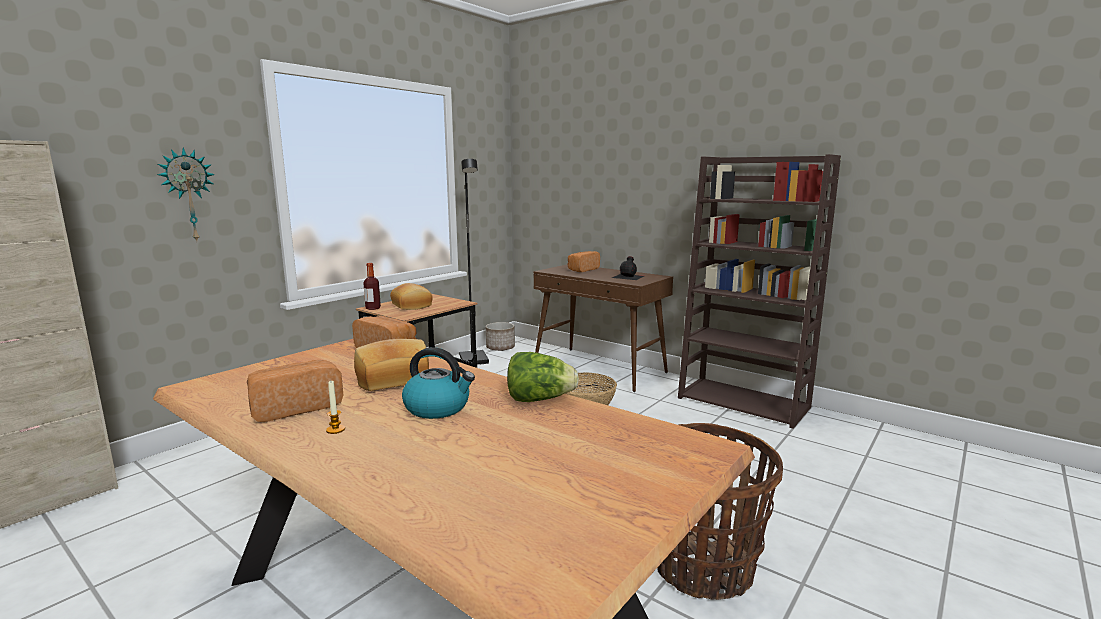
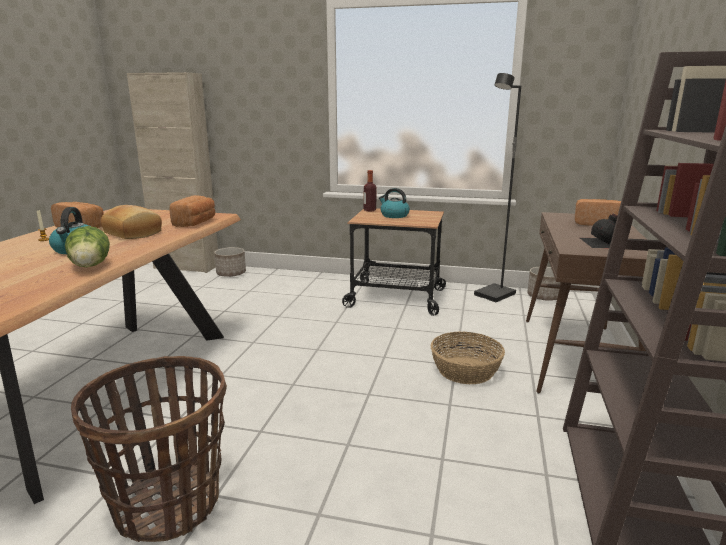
camera: 65 degrees right, 5 degrees up
(167, 468) = (231, 273): none -> planter
(188, 195) = (271, 106): wall clock -> none
(412, 305) = (394, 215): bread -> kettle

